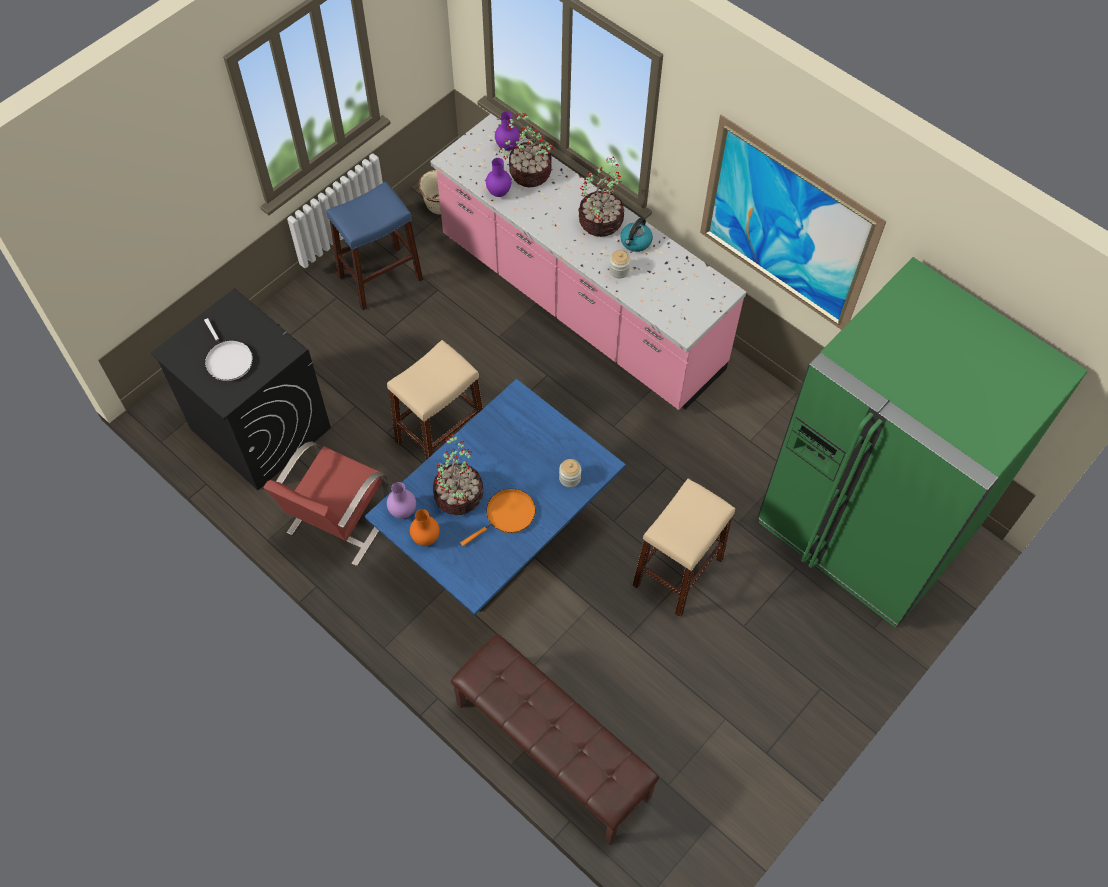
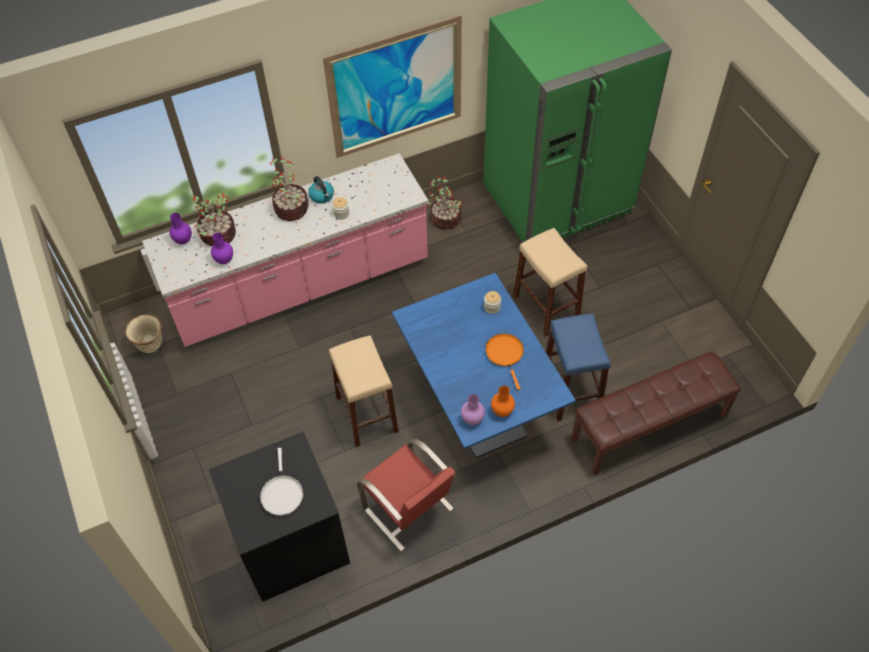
camera: 65 degrees left, 5 degrees down
(228, 360) = (282, 493): white frying pan -> white frying pan turned 90 degrees clockwise
(380, 277) = (194, 409): blue stool -> blue stool (570, 391)
(458, 494) = (474, 379): potted plant -> potted plant (445, 219)

